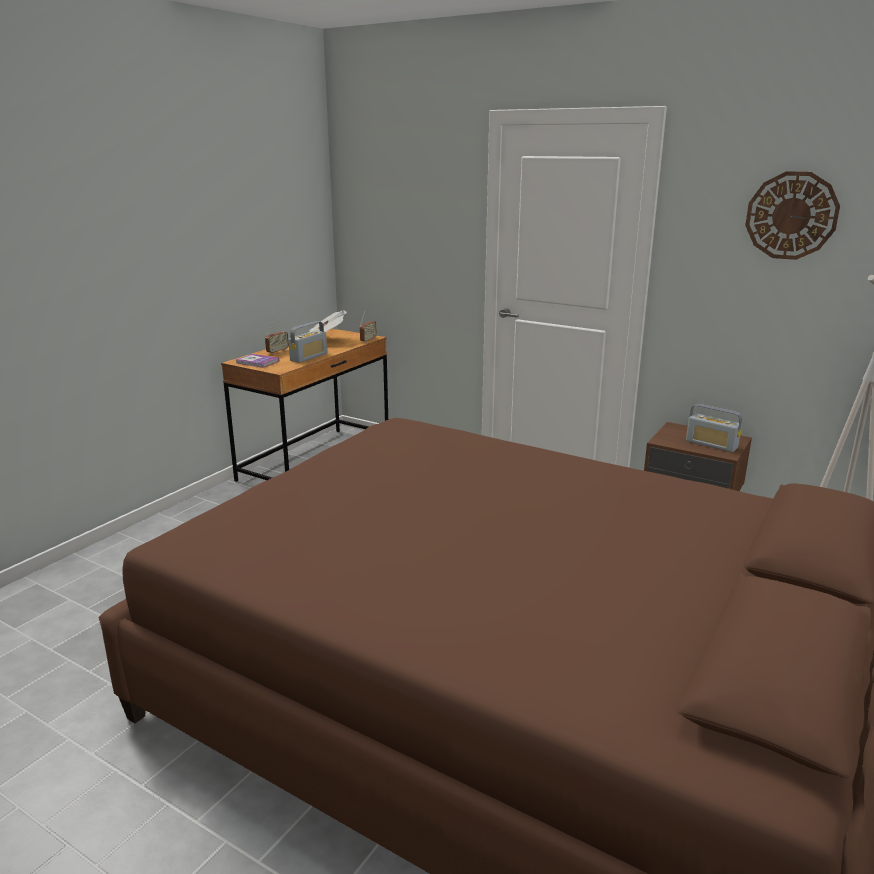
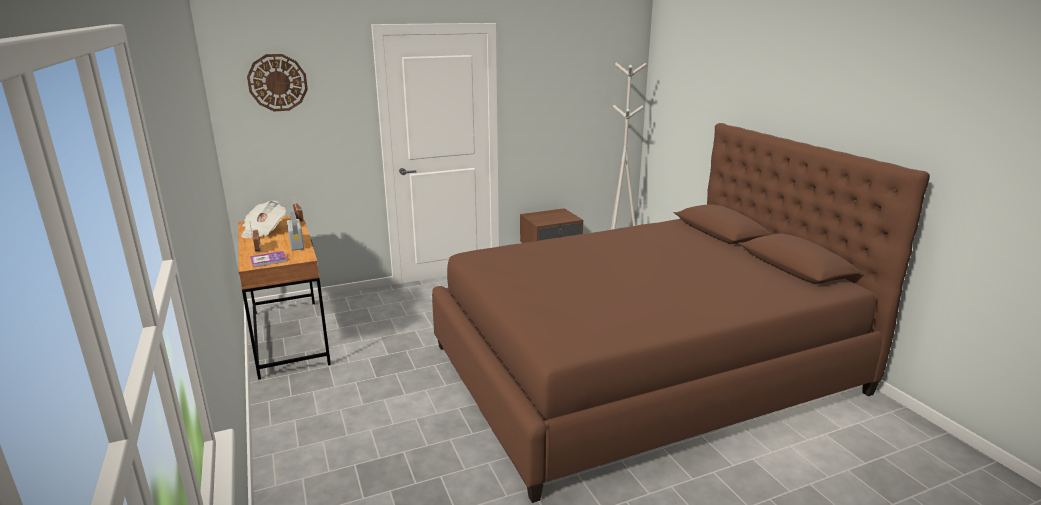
camera: 55 degrees left, 0 degrees up
(711, 444) = (560, 217): radio -> none
(791, 216) = (567, 83): wall clock -> wall clock (277, 82)

